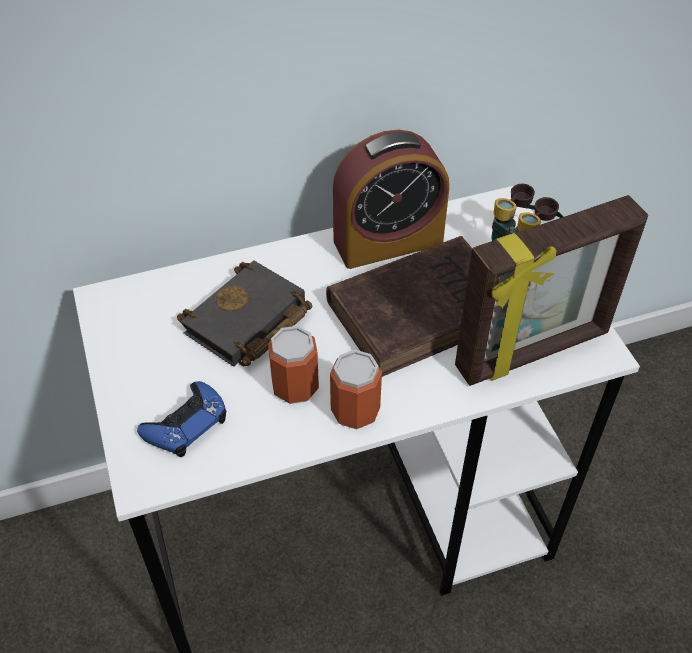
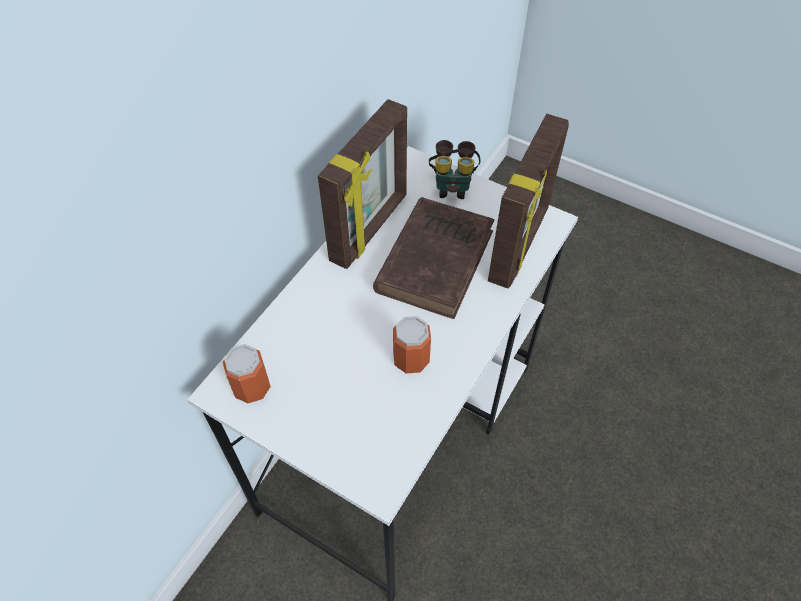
camera: 40 degrees left, 5 degrees up
(186, 424) = (369, 432): blue game controller -> none
(247, 324) = (338, 340): black book -> none
(355, 411) = (461, 349): can -> can (252, 388)
(388, 242) = (371, 228): alarm clock -> picture frame

